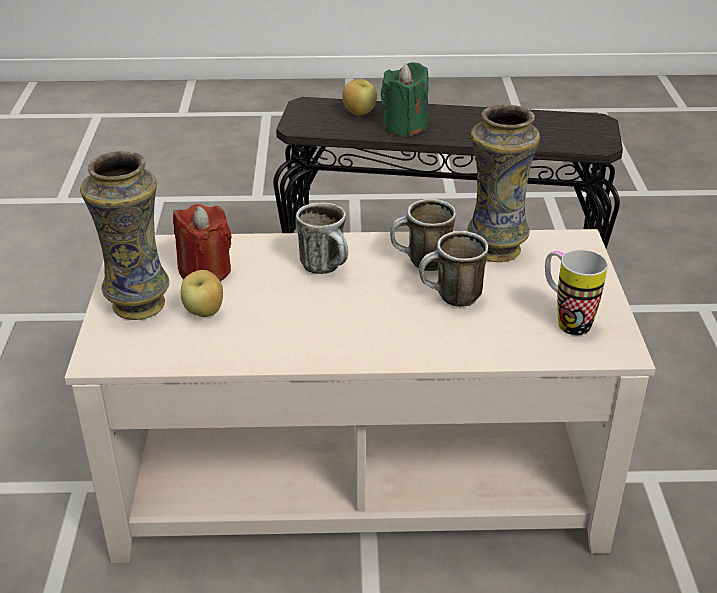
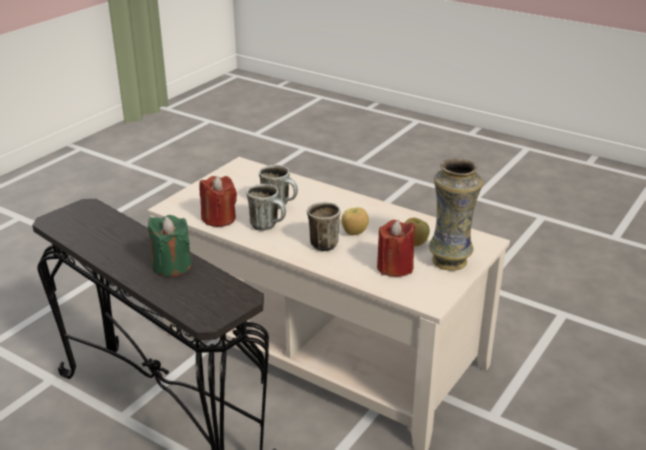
camera: 145 degrees left, 5 degrees down
(359, 113) = (182, 292): apple -> apple (354, 233)
(494, 249) = (219, 218): vase -> red candle
(565, 320) = (243, 180): mug -> none

